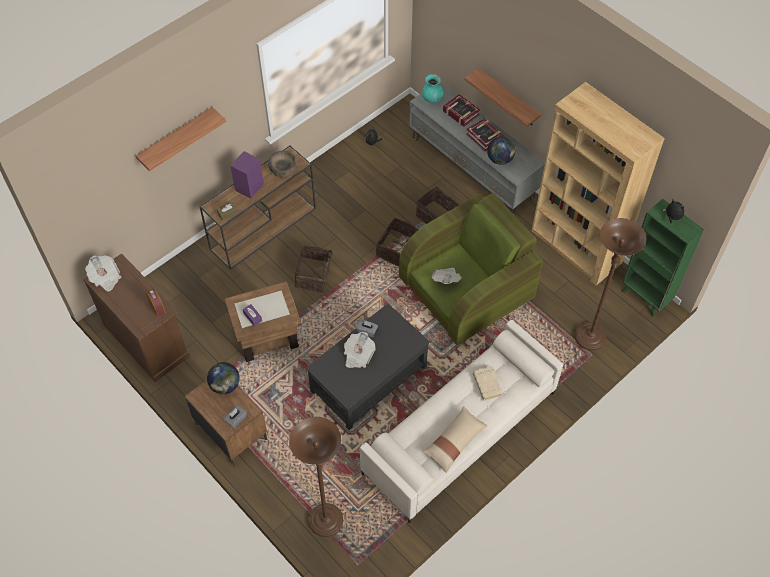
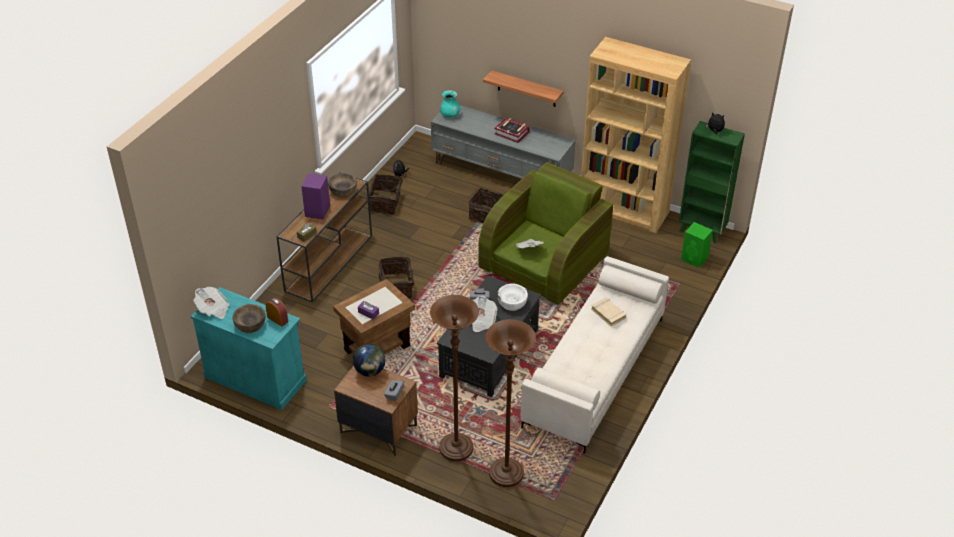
camera: 20 degrees left, 15 degrees down
(130, 306) = (250, 324): none -> brown bowl
(146, 340) = (255, 378): brown cabinet -> turquoise cabinet
(176, 139) = (252, 162): shelf -> none
(397, 249) = (465, 248): basket -> basket (386, 203)
(397, 344) = (512, 303): none -> white bowl
(454, 442) = (602, 363): beige pillow -> none
(460, 113) = (481, 120): book -> none
(500, 160) = (534, 146): globe -> none
(589, 337) = (670, 272): brown floor lamp -> brown floor lamp (456, 449)
(621, 329) = (694, 259): none -> green speaker

